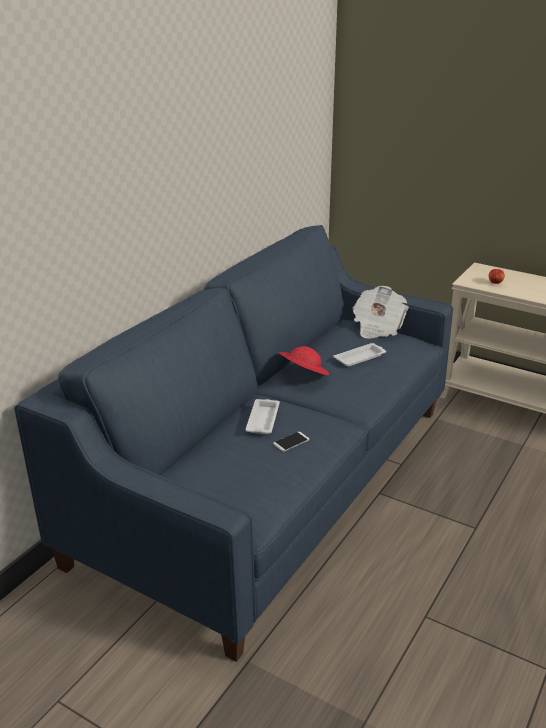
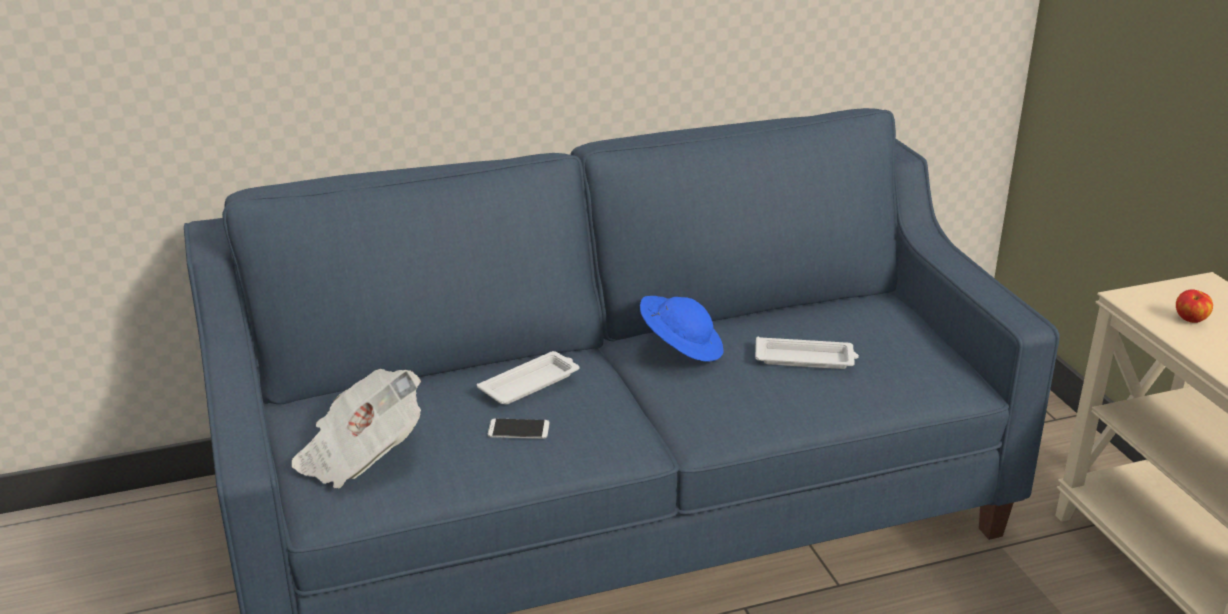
camera: 40 degrees right, 0 degrees up
(303, 374) = (681, 347): red hat -> blue hat
(377, 327) = (915, 325): newspaper -> newspaper (360, 456)

